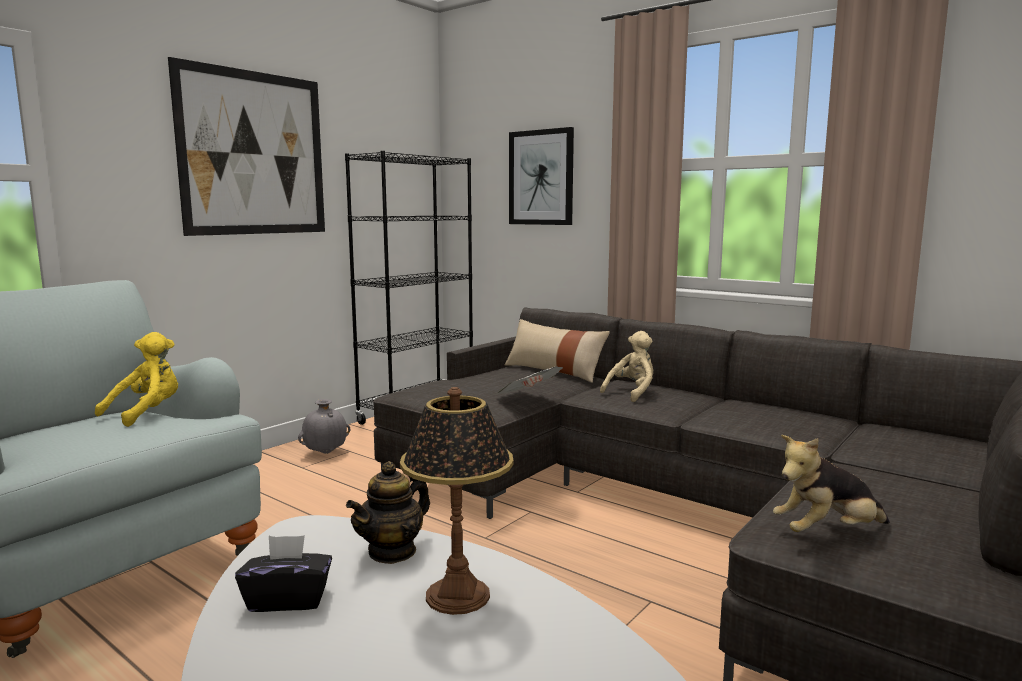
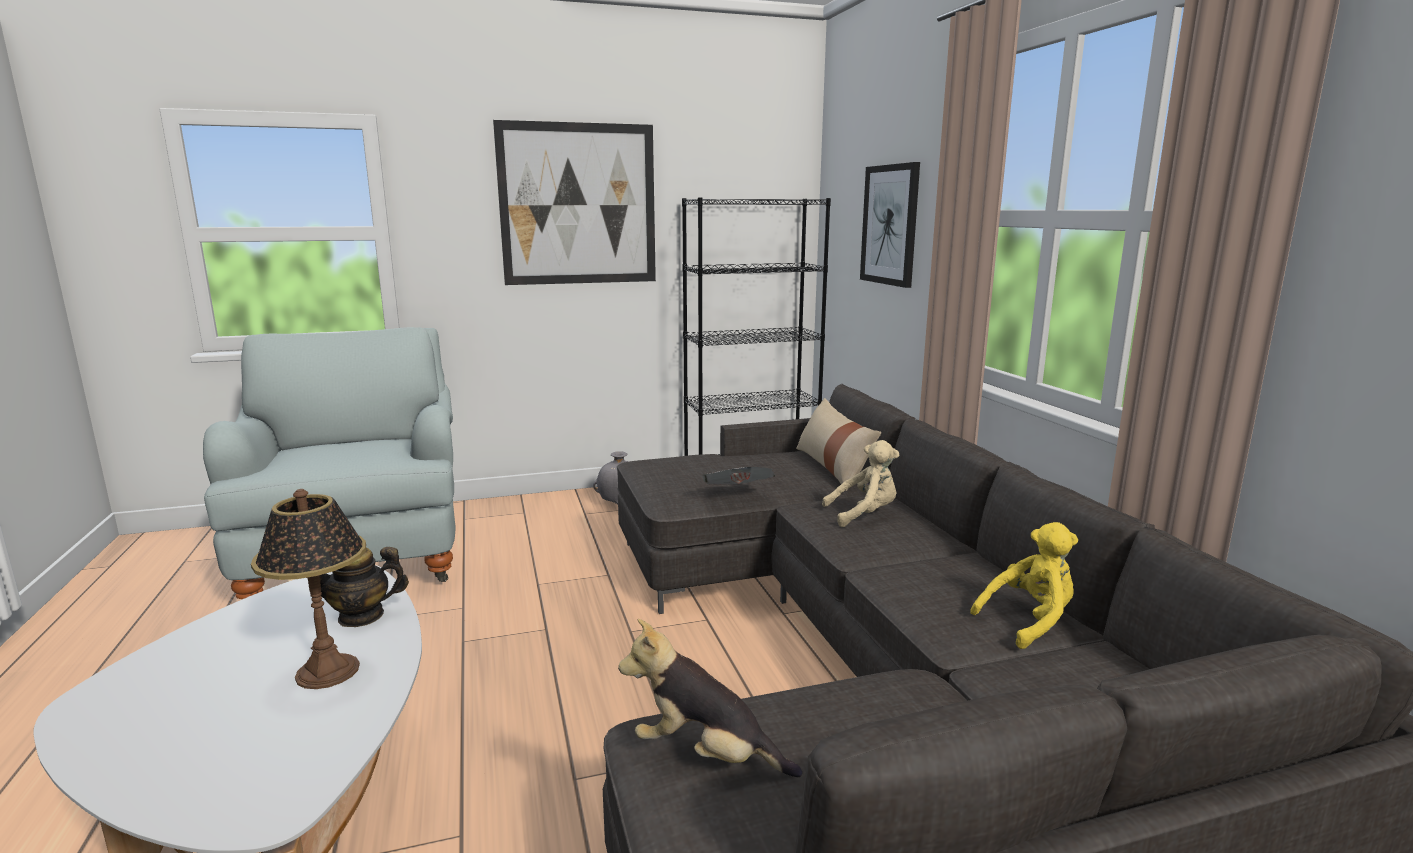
camera: 35 degrees right, 5 degrees up
(147, 413) = (388, 445): yellow plush toy -> yellow plush toy (1029, 622)
(288, 599) = (247, 628): black tissue box -> none

